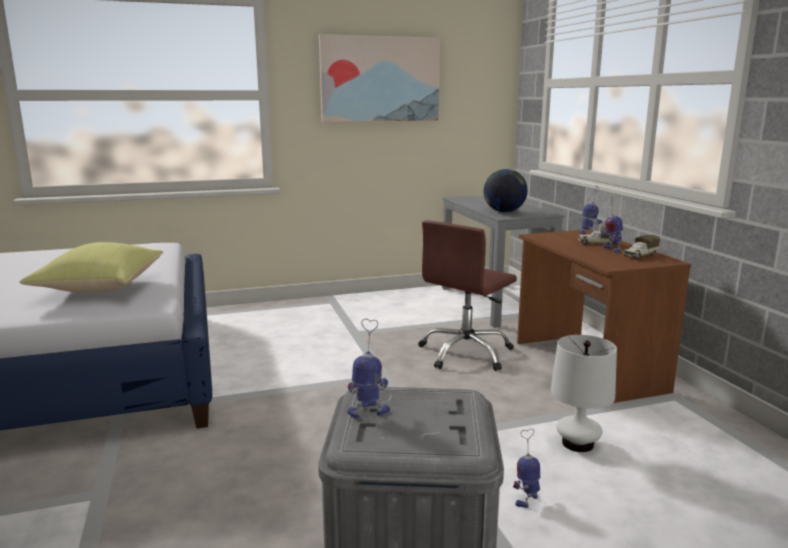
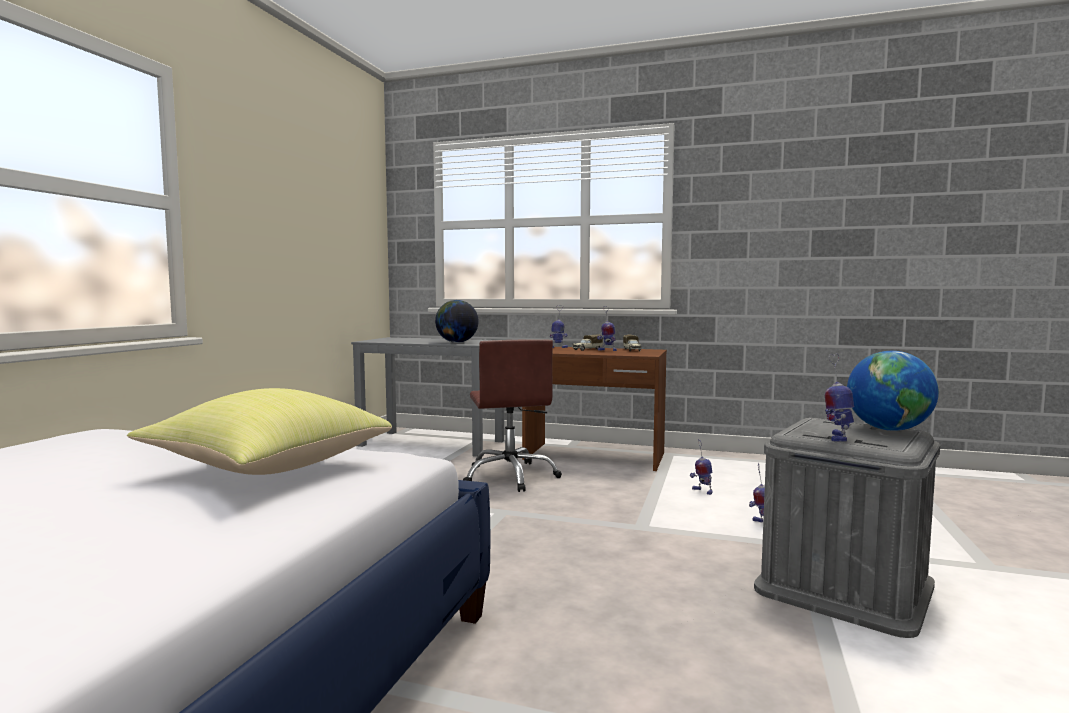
camera: 55 degrees left, 10 degrees down
(380, 79) = (290, 204): picture -> none
(454, 436) = (888, 429): none -> globe
(577, 443) = (702, 491): white table lamp -> toy robot

